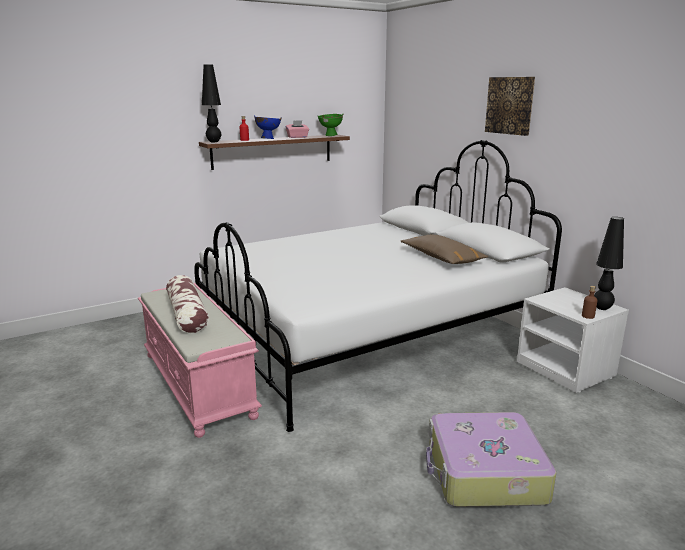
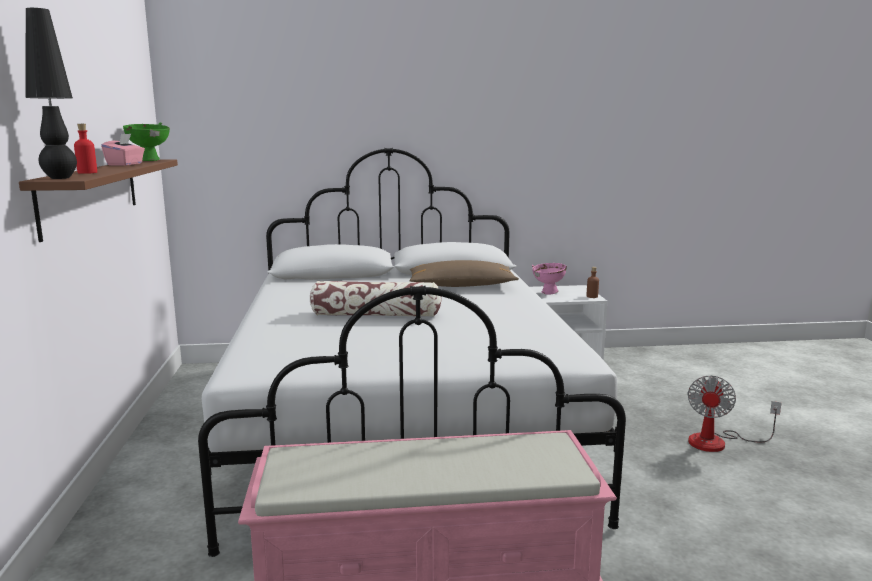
camera: 65 degrees left, 5 degrees down
(187, 314) = (428, 466): pillow -> pillow (376, 315)
(268, 139) = (107, 169): blue bowl -> none
(484, 473) = (718, 442): suitcase -> fan
(510, 105) = (416, 105): picture -> none
(565, 299) = (548, 293): none -> pink bowl
(602, 308) = (577, 289): black table lamp -> none

